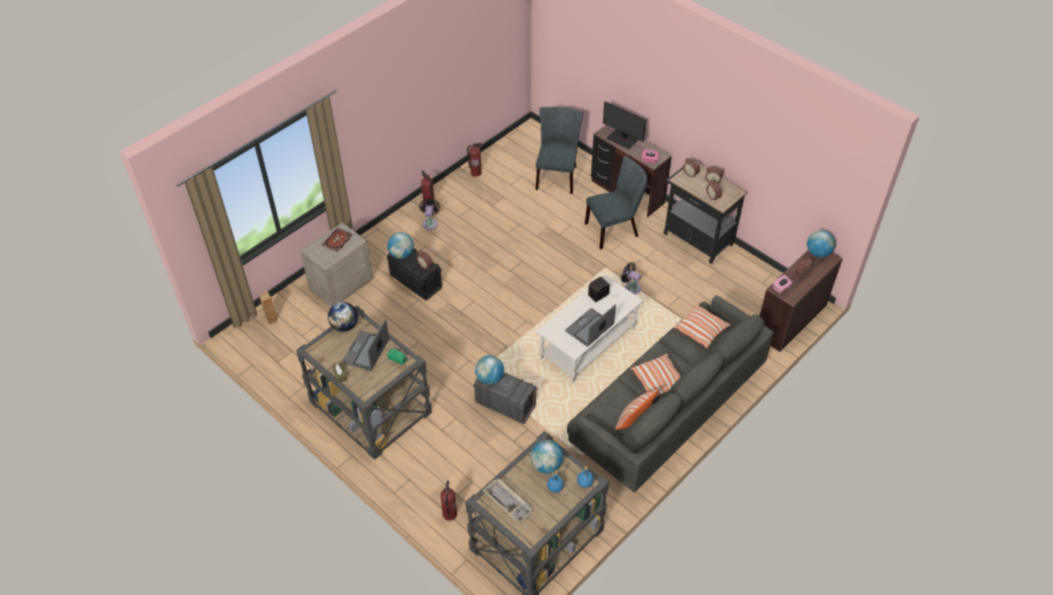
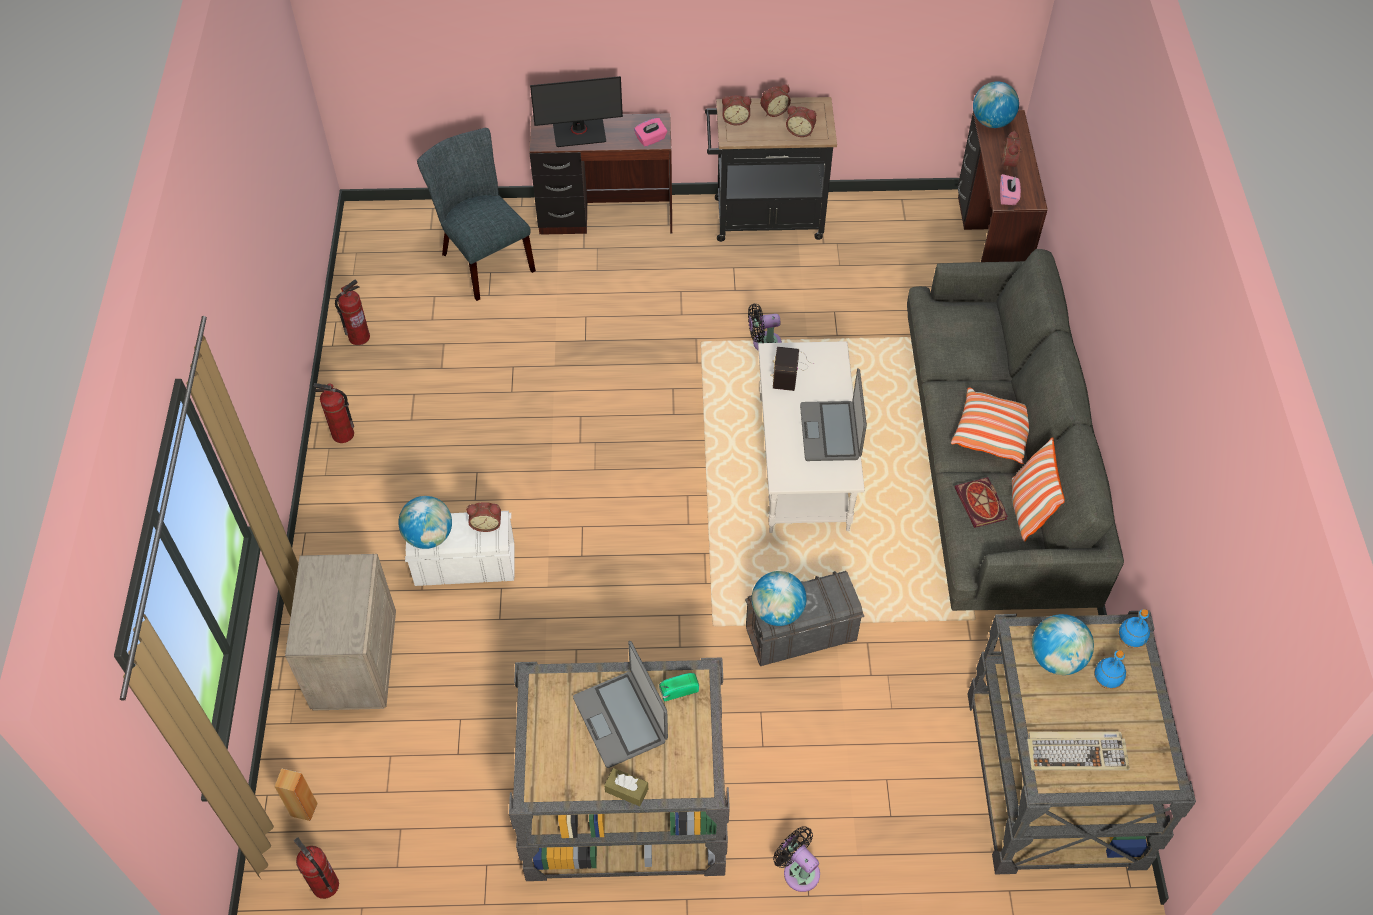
camera: 45 degrees left, 5 degrees up
(337, 241) = (330, 591): book -> book (982, 505)
(344, 326) = (537, 710): globe -> none
(416, 281) = (464, 565): black storage box -> white storage box
(430, 223) = (379, 461): black fan -> black fan (798, 870)
(449, 514) = (914, 852): fire extinguisher -> fire extinguisher (325, 886)
(615, 229) = (650, 280): grey chair -> none
(701, 330) = (959, 327): pillow -> none

